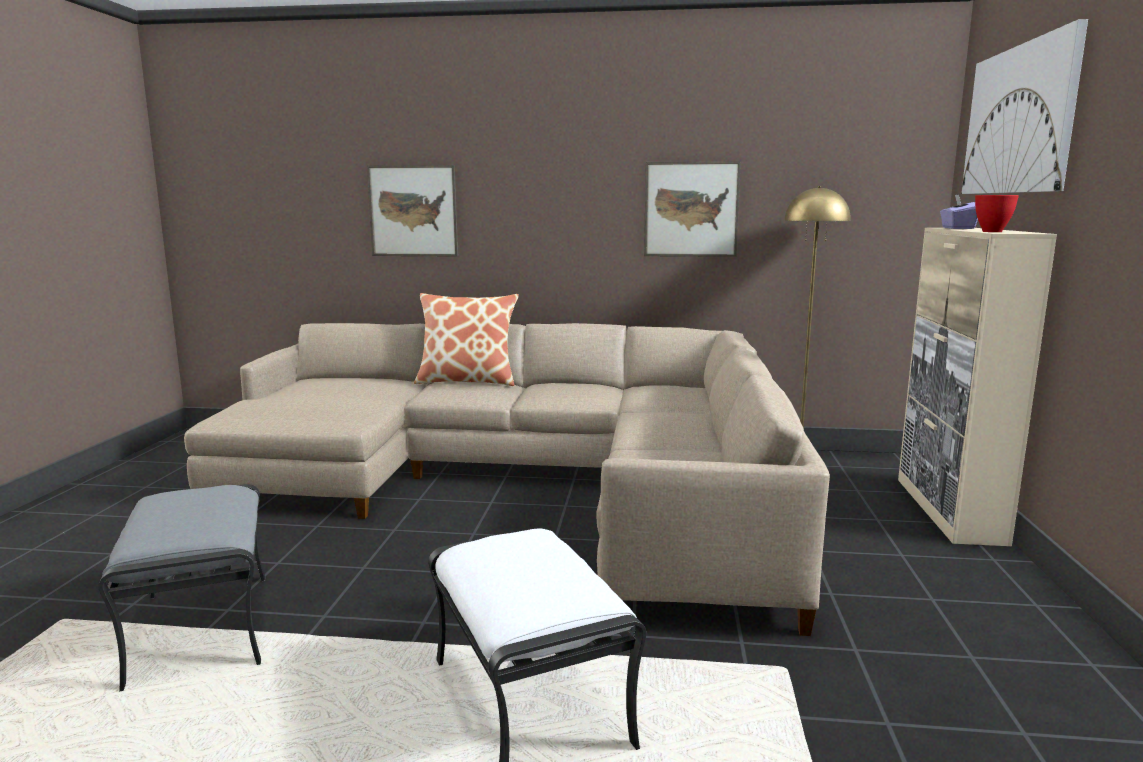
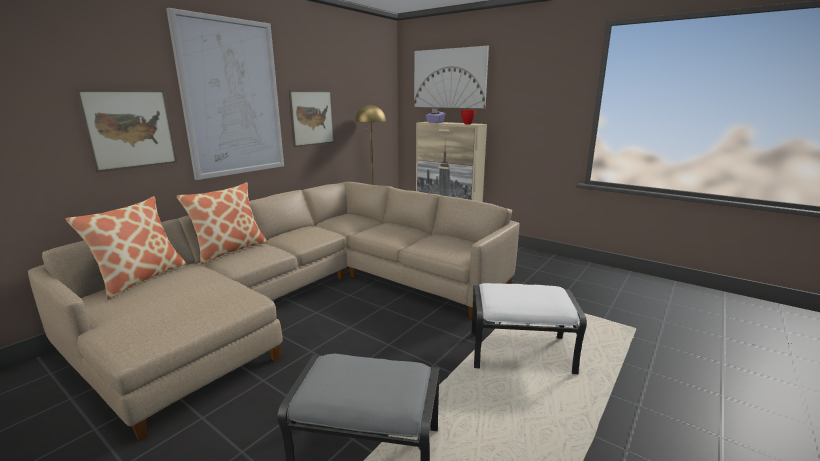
camera: 60 degrees left, 5 degrees up
(355, 378) = (140, 278): none -> pillow
(545, 176) = (232, 98): none -> picture

